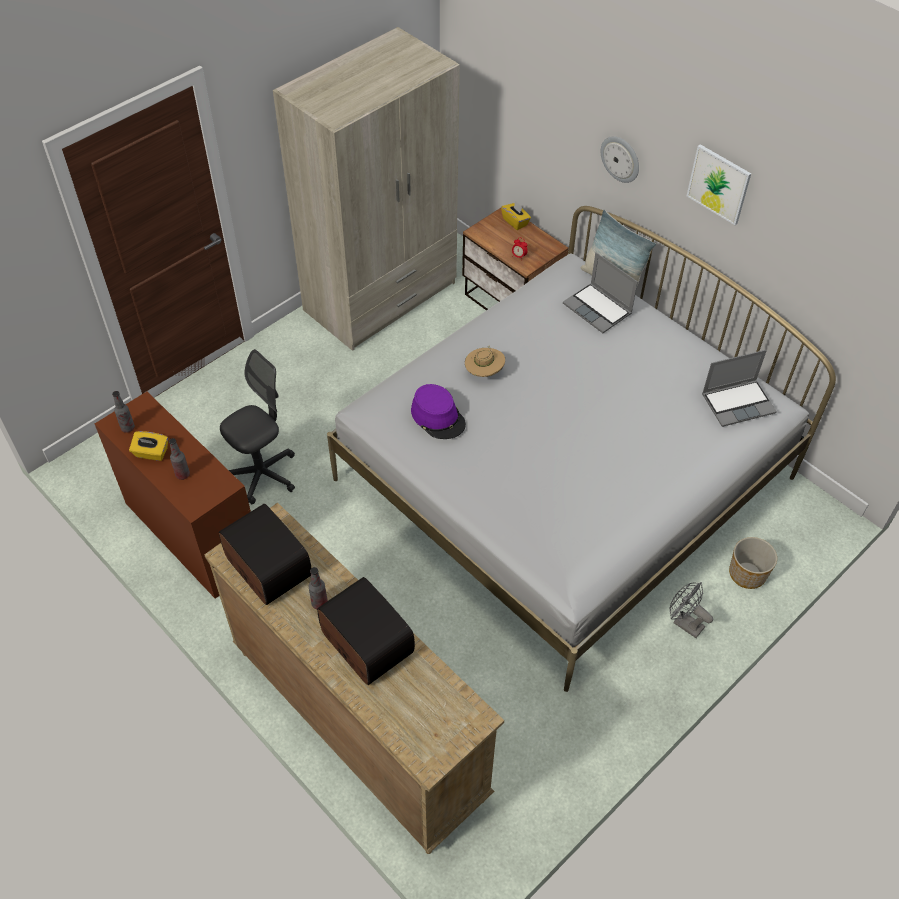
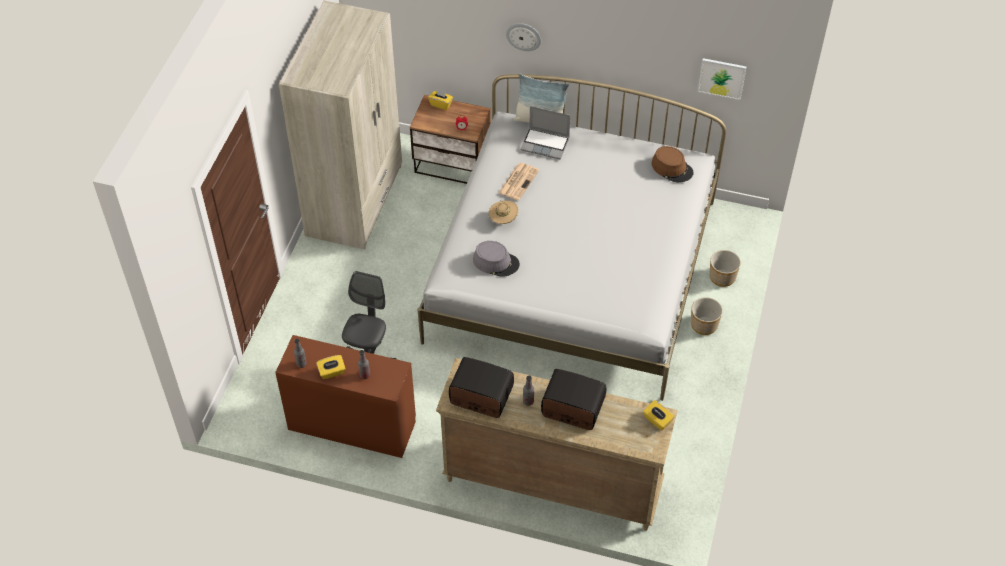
camera: 30 degrees left, 0 degrees up
(438, 417) = (496, 262): purple hat -> grey hat
(465, 720) = (657, 420): none -> yellow tissue box
(535, 337) = (518, 181): none -> newspaper
(684, 623) = (704, 325): grey fan -> planter
(719, 184) = (607, 32): picture -> picture (722, 78)
(738, 403) = (672, 168): laptop -> brown hat

